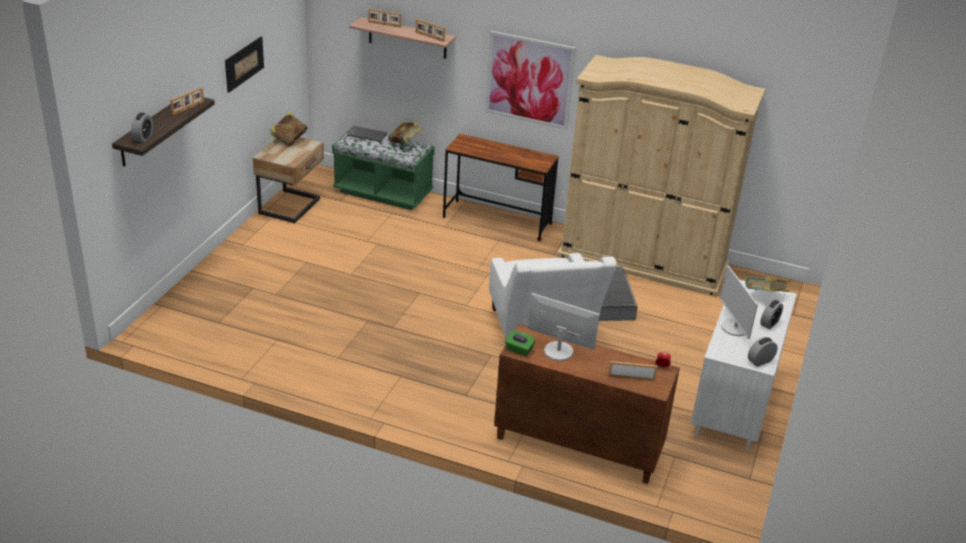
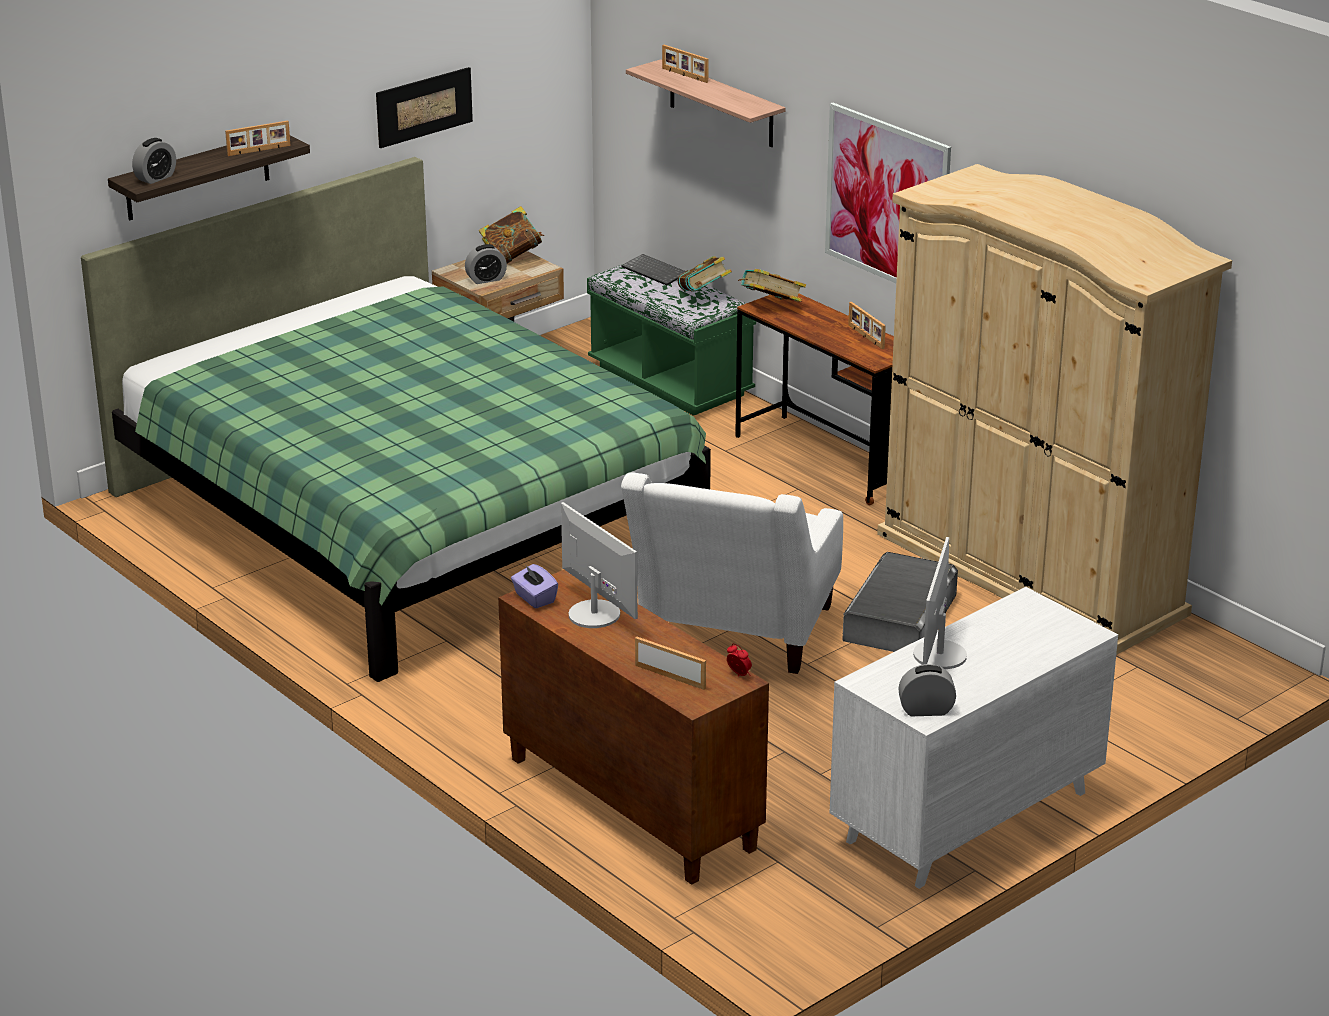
camera: 30 degrees right, 5 degrees down
(313, 306) = (404, 517): none -> green bed
(429, 37) = (738, 102): picture frame -> picture frame (865, 337)
(519, 350) = (534, 598): green tissue box -> purple tissue box
(764, 297) = (1049, 626): book -> book (771, 306)
(769, 323) = (1010, 664): alarm clock -> alarm clock (486, 279)

